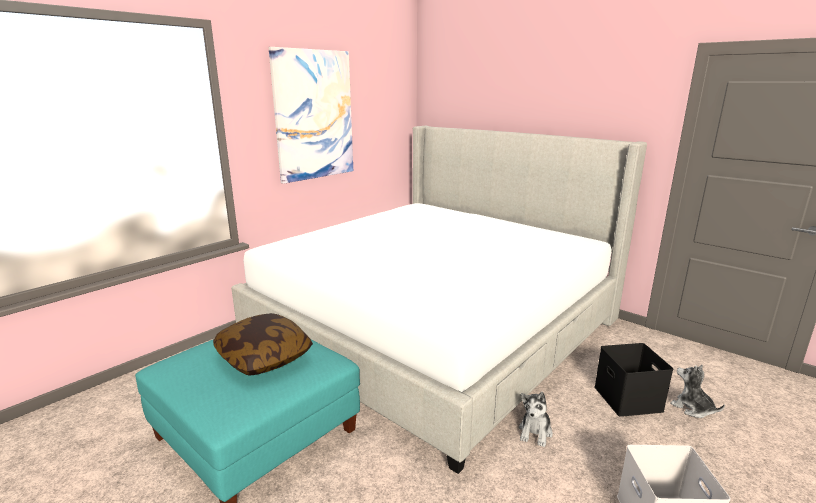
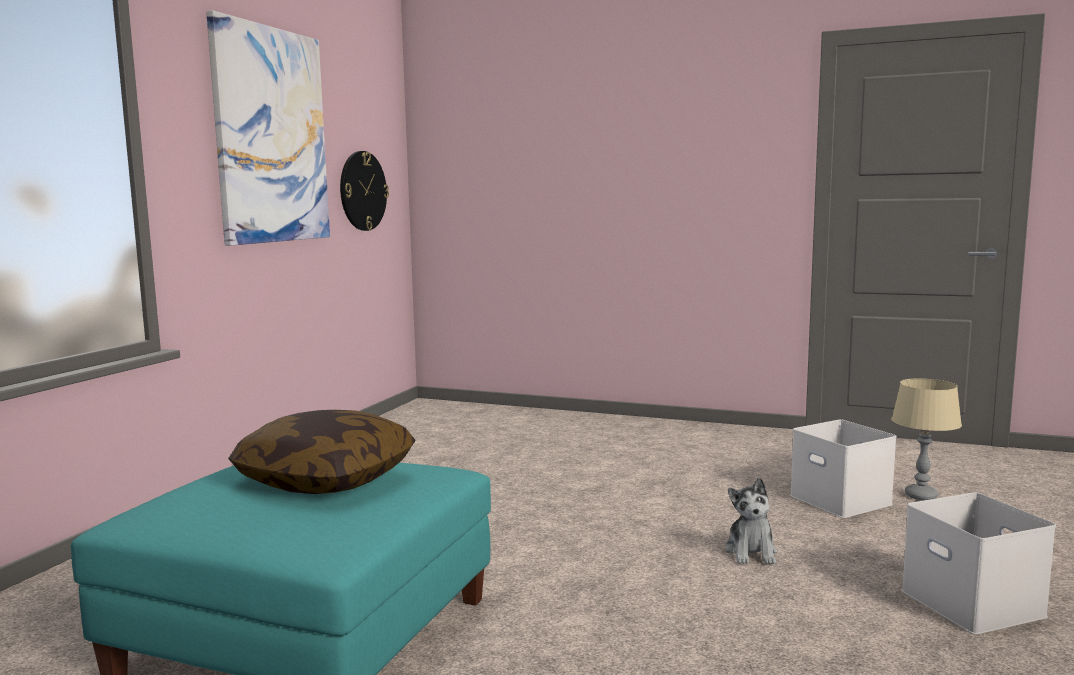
camera: 20 degrees left, 10 degrees down
(380, 139) = (363, 191): none -> wall clock
(434, 328) = (515, 470): bed -> none
(626, 398) = (838, 500): black storage box -> white storage box
(692, 408) = (921, 496): plush toy -> beige table lamp

